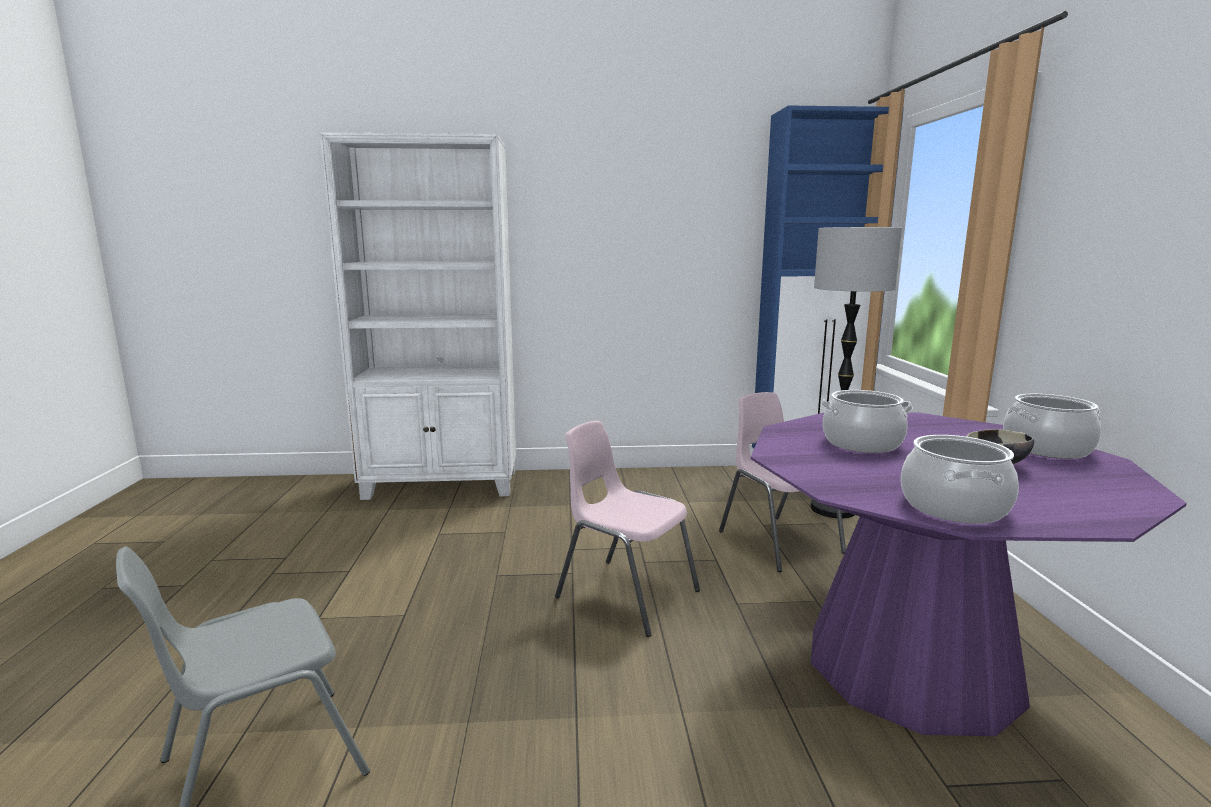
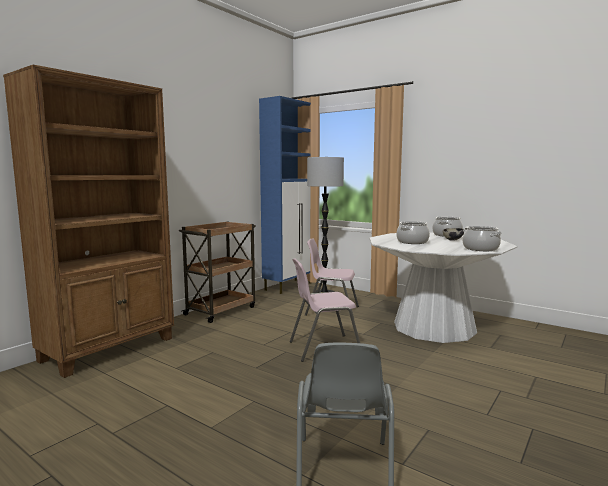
camera: 50 degrees left, 5 degrees down
(443, 485) = (110, 349): white bookcase -> brown bookcase
(632, 480) = (221, 310): none -> brown cart
(911, 664) = (434, 327): purple dining table -> white dining table

